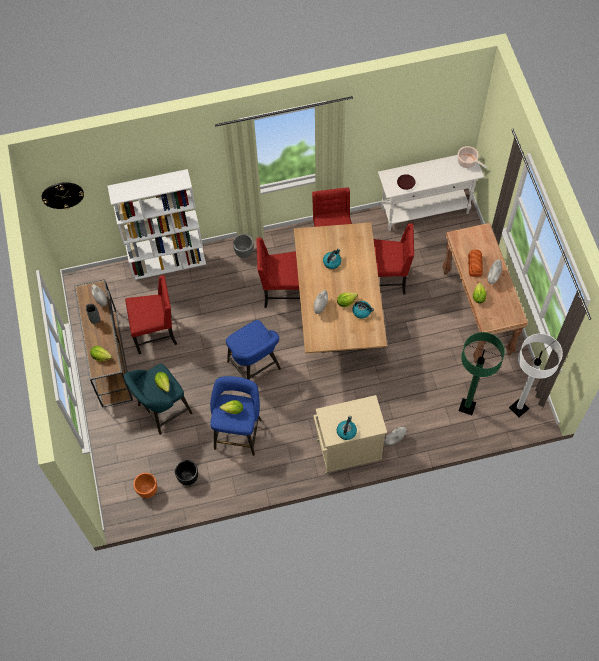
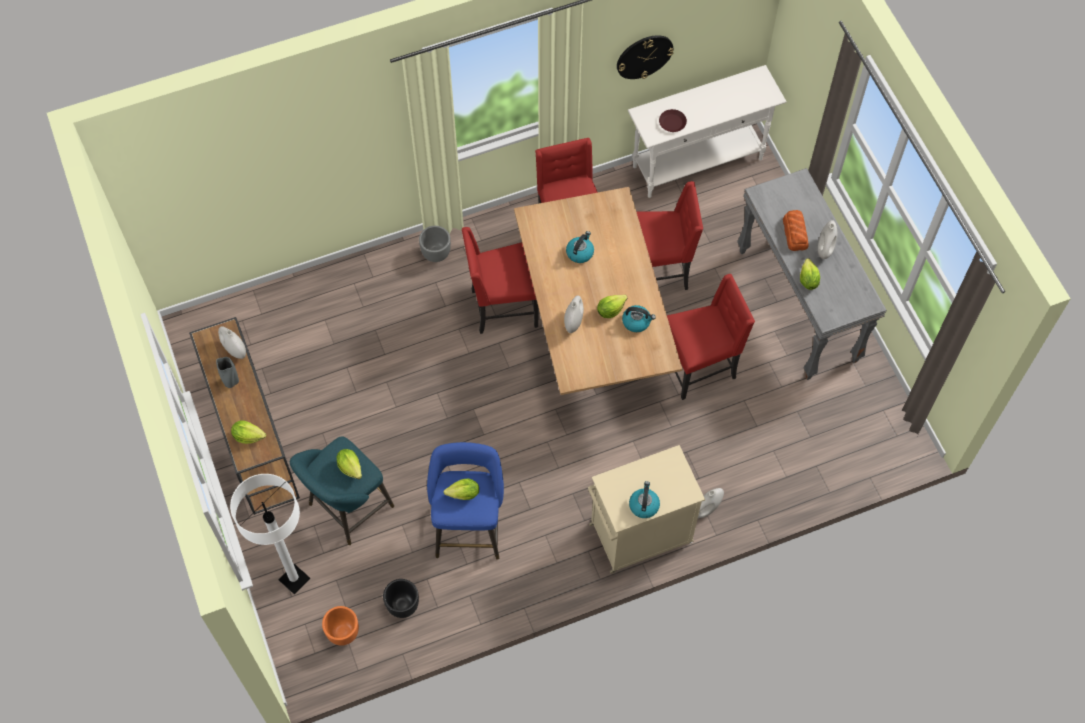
camera: 10 degrees left, 0 degrees up
(62, 195) = (159, 193): wall clock -> wall clock (644, 56)
(156, 333) = (320, 391): red chair -> red chair (699, 365)
(168, 263) = (323, 282): white bookcase -> none
(255, 368) = (480, 426): blue stool -> none
(467, 407) = (806, 447): green floor lamp -> none
(468, 162) = (759, 82): cooking pot -> none
(477, 313) = (798, 305): brown console table -> grey console table
(518, 408) = (882, 440): white floor lamp -> white floor lamp (294, 579)

